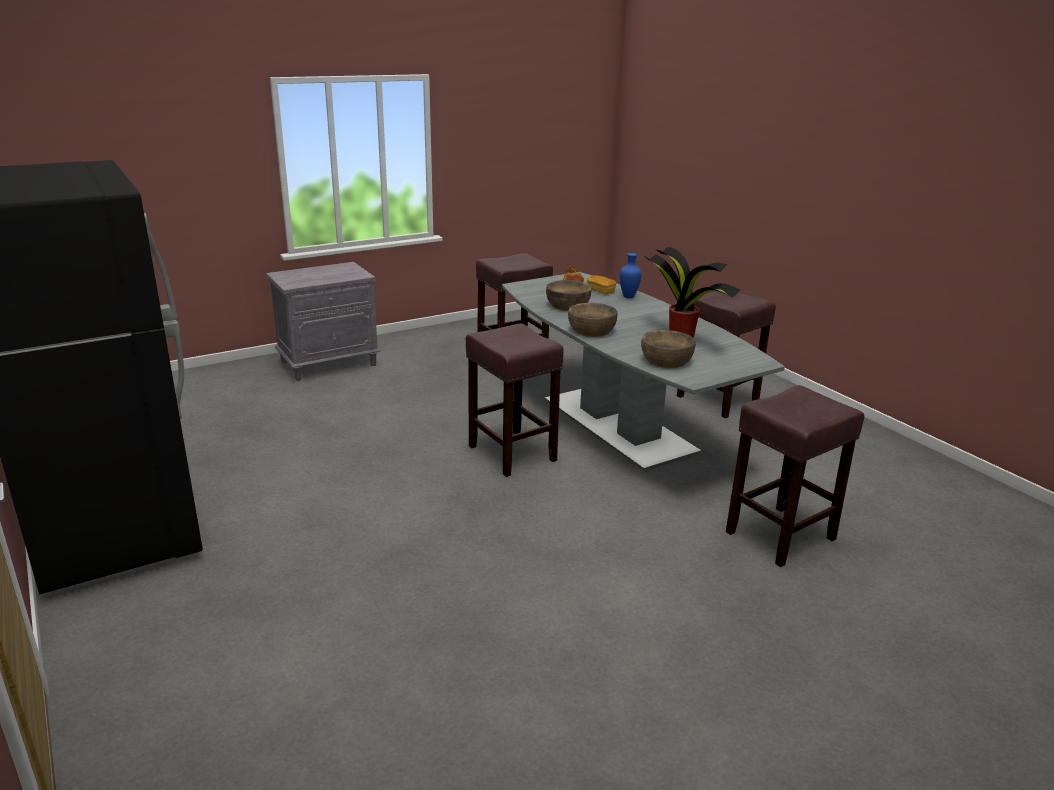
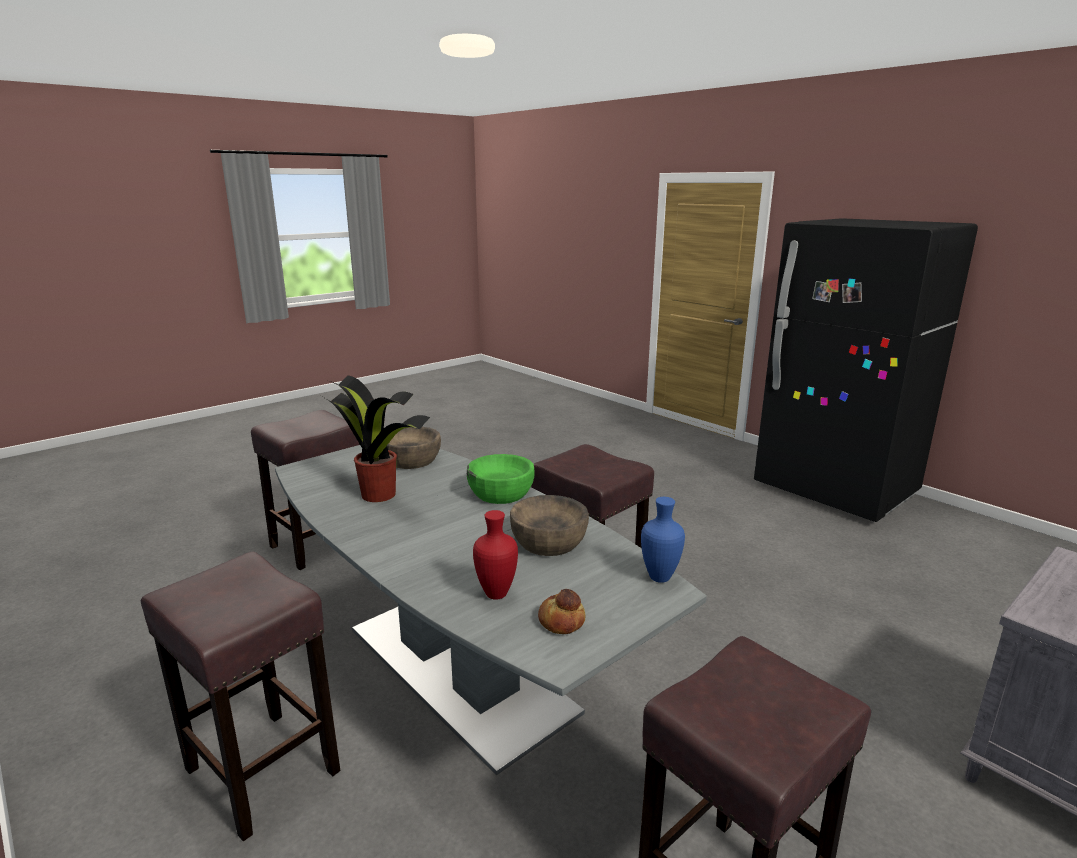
camera: 170 degrees right, 5 degrees down
(591, 330) = (501, 493): brown bowl -> green bowl
(600, 291) = (496, 595): bread -> red vase
(629, 297) = (440, 581): blue vase -> blue vase (659, 577)

